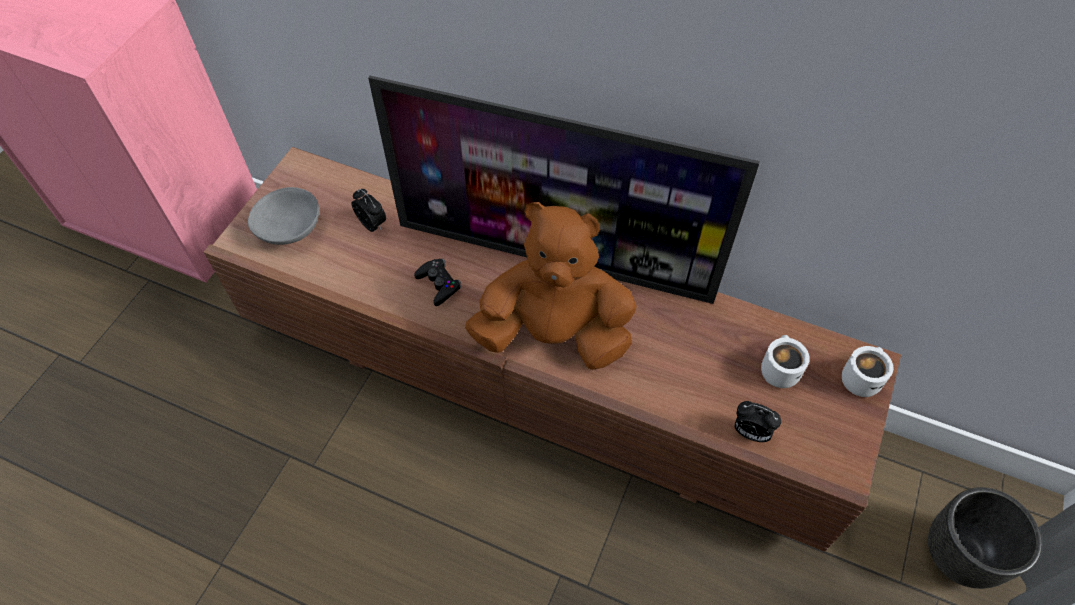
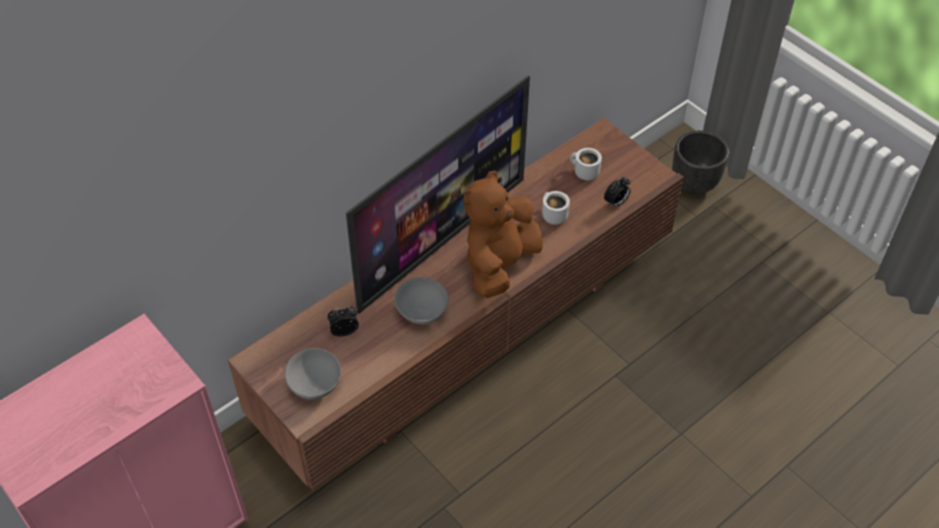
camera: 65 degrees left, 5 degrees down
(439, 284) = (422, 310): black game controller -> grey bowl
(859, 378) = (608, 141): white mug -> white mug (552, 215)

